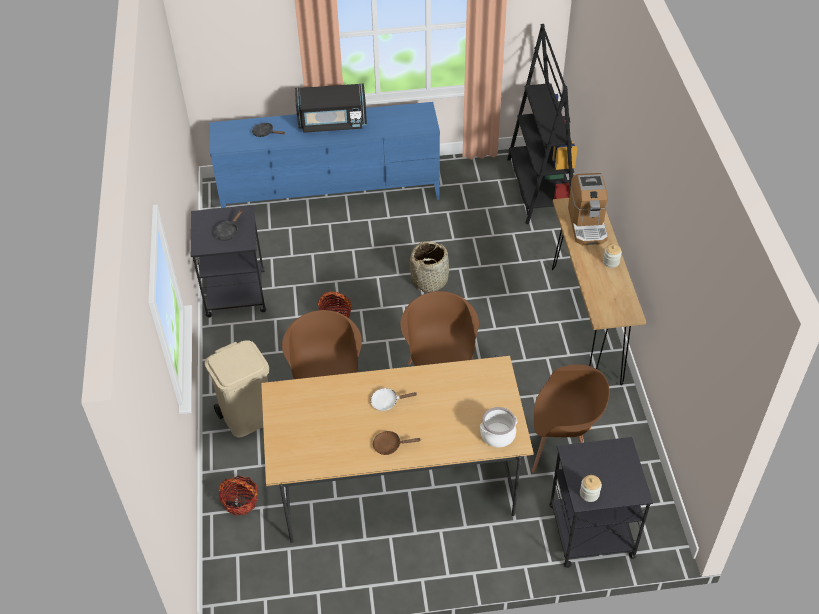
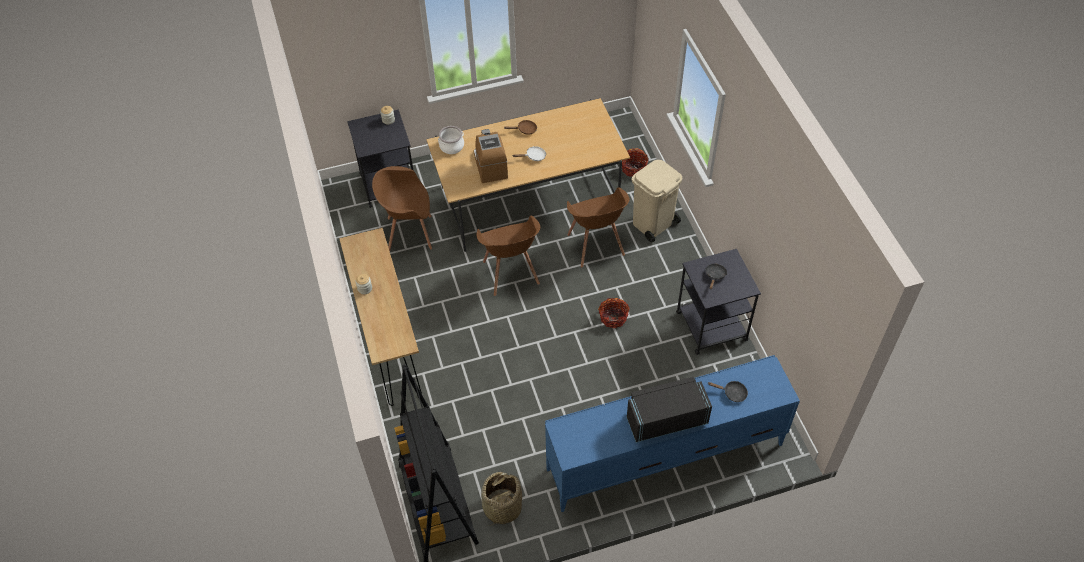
camera: 170 degrees right, 5 degrees up
(430, 280) = (536, 367): basket -> basket (502, 507)
(587, 224) = (385, 325): coffee machine -> coffee machine (490, 165)

